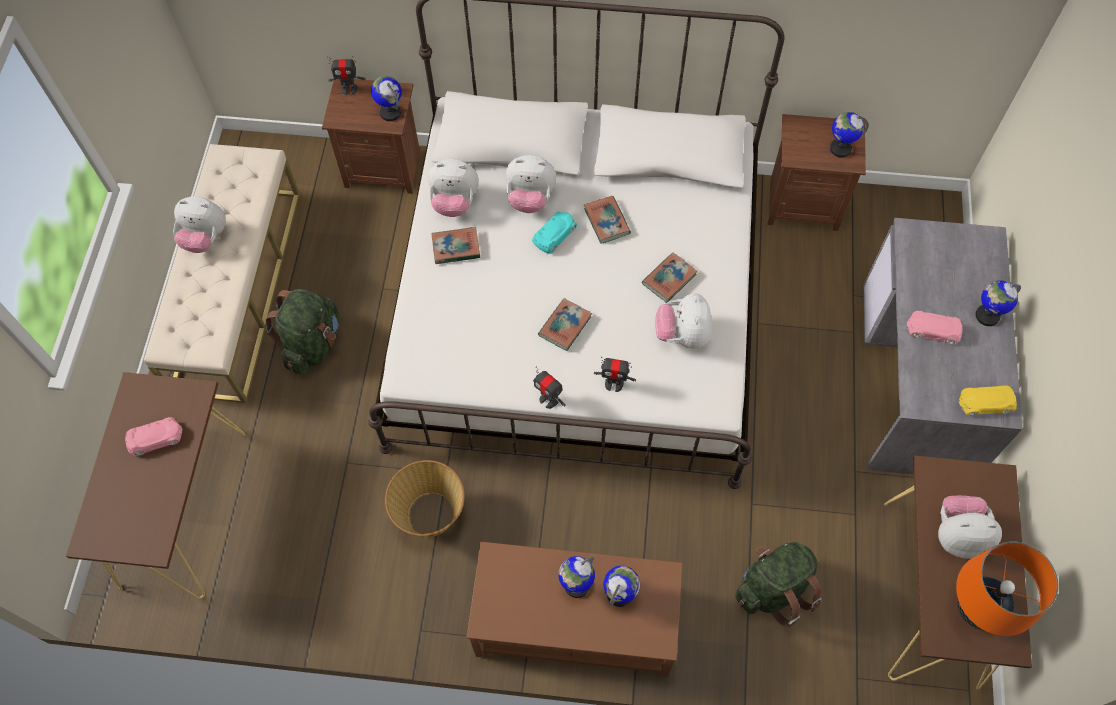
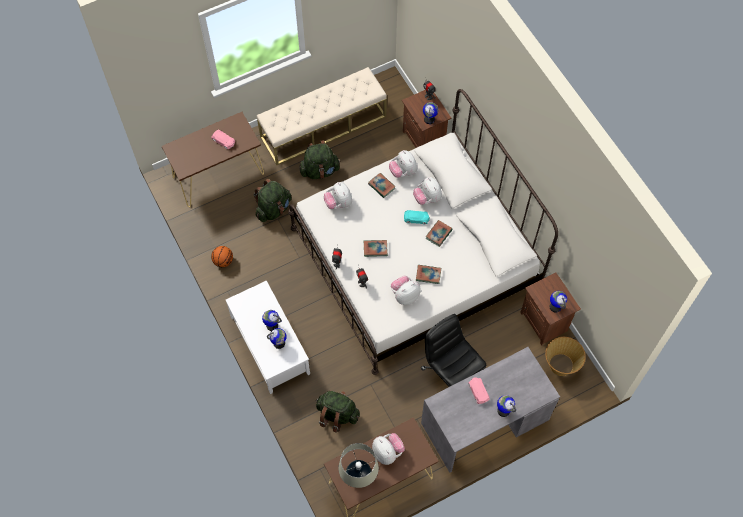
camera: 55 degrees right, 0 degrees up
(205, 238) = (323, 97): plush toy -> plush toy (338, 203)
(324, 458) = (273, 209): none -> green backpack
(356, 602) = (223, 261): none -> basketball
(430, 515) = (277, 264): basket -> basket (560, 365)
(575, 619) = (271, 345): brown coffee table -> white coffee table
(805, 375) = (450, 372): none -> black office chair
(977, 609) = (358, 476): orange table lamp -> beige table lamp
(985, 403) = (456, 430): yellow toy car -> none

